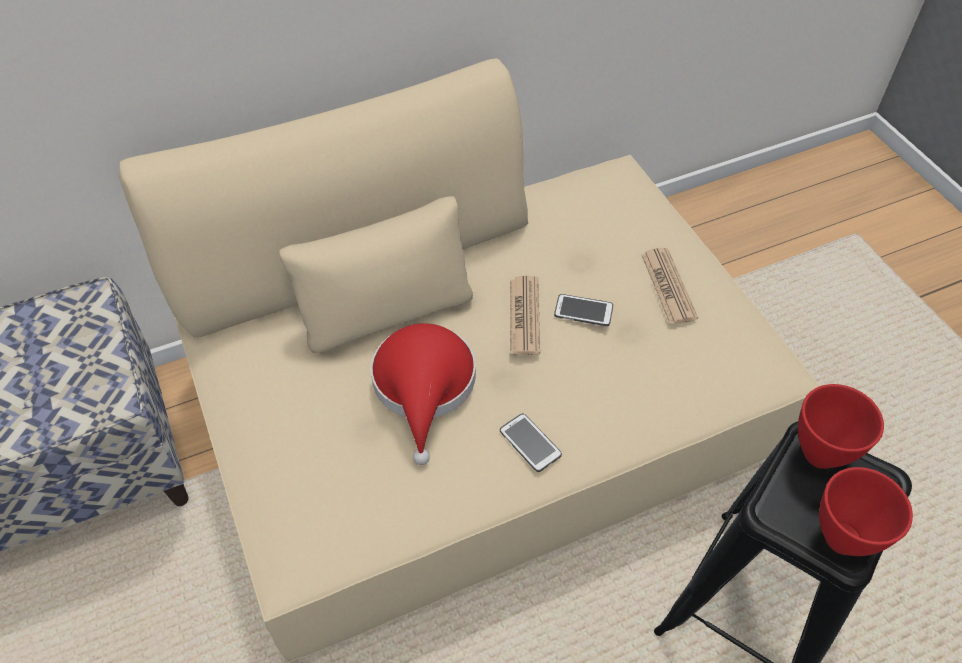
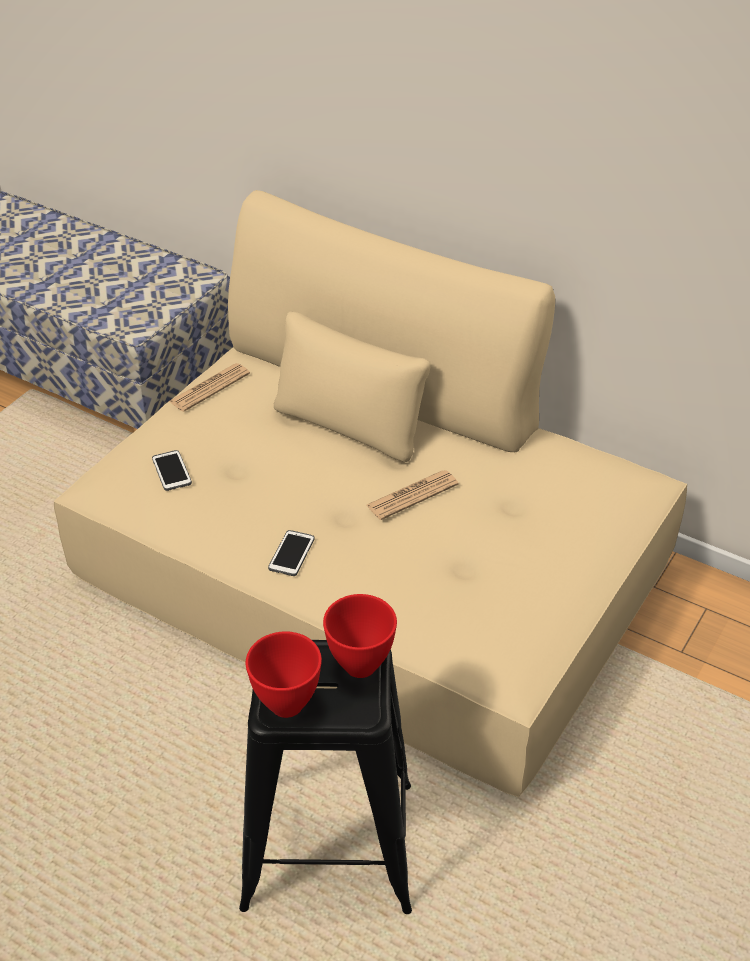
camera: 55 degrees right, 10 degrees down
(424, 386) = (292, 474): red hat -> none
(583, 311) = (452, 526): phone -> phone (171, 471)
(668, 286) = (534, 567): newspaper -> newspaper (209, 388)

